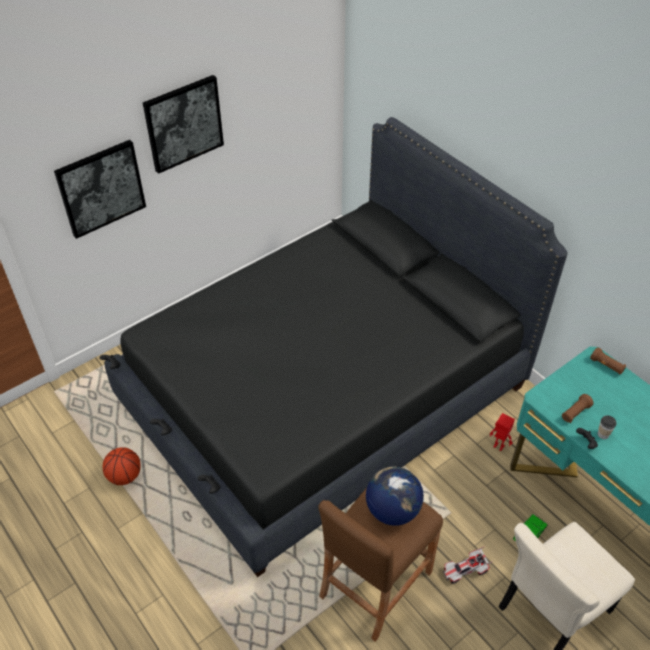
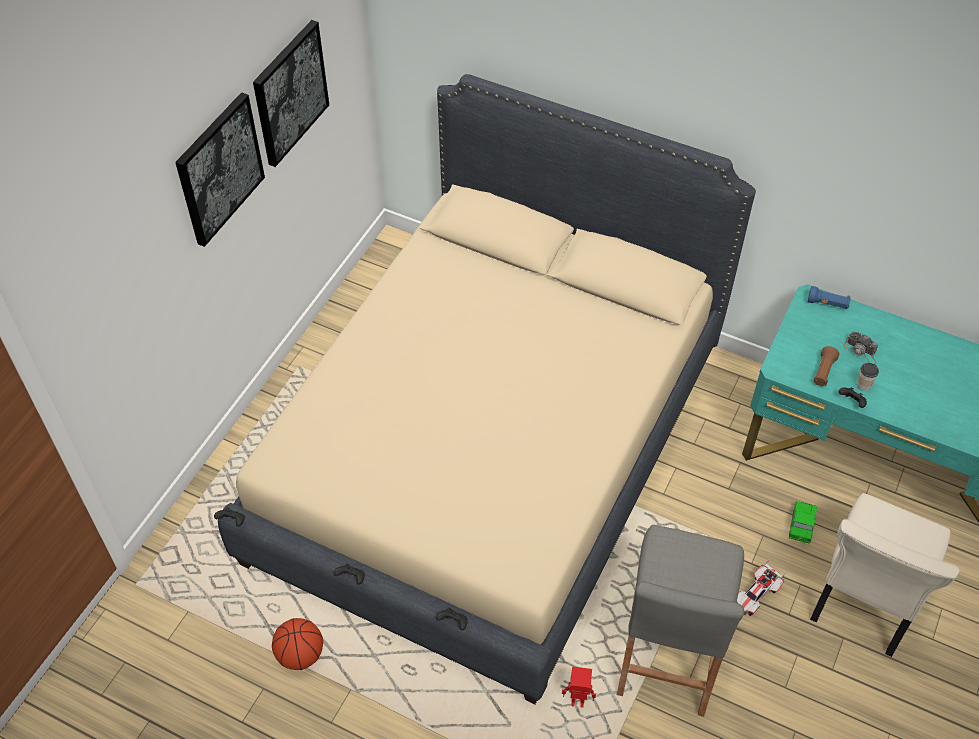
camera: 25 degrees left, 5 degrees up
(101, 188) = (145, 294): picture -> picture (289, 93)
(325, 395) = (490, 453): black bed -> beige bed
(375, 583) = (669, 652): brown stool -> grey stool
(392, 510) = (689, 561): globe -> none
(498, 447) = (718, 438): toy robot -> toy robot (577, 703)
(606, 366) = (827, 304): brown flashlight -> blue flashlight
(615, 409) = (861, 352): none -> camera

